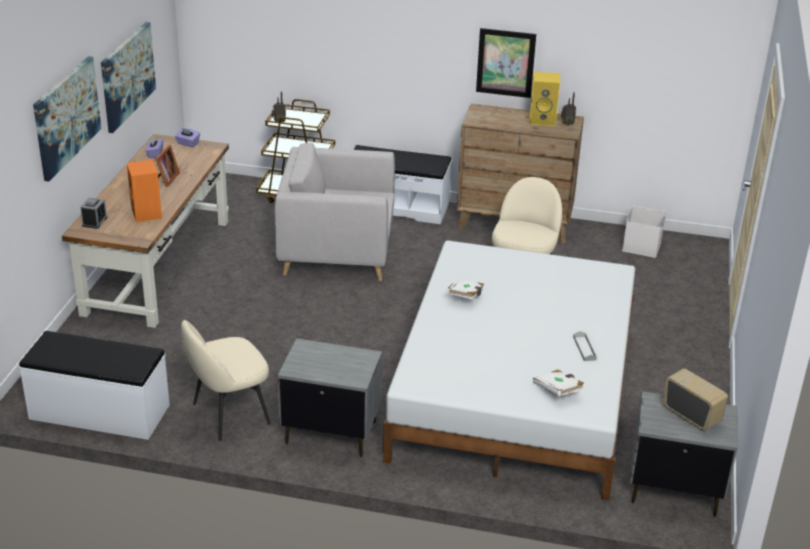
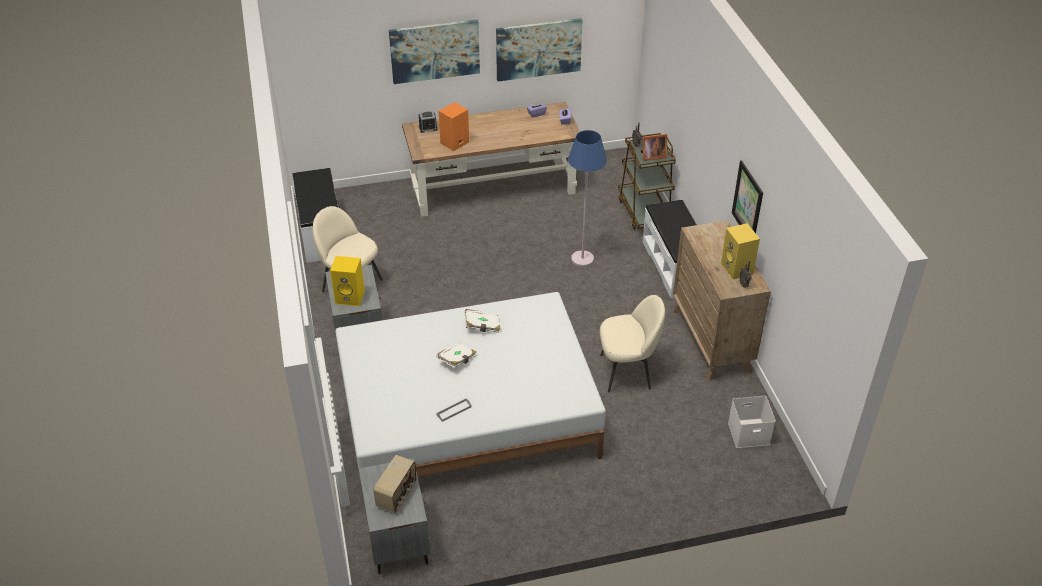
camera: 65 degrees right, 10 degrees up
(166, 179) = (505, 132): picture frame -> picture frame (652, 156)
(337, 250) = (582, 259): grey armchair -> blue floor lamp
(344, 367) = (351, 297): none -> yellow speaker
(558, 391) = (388, 411): white book -> white book (457, 360)

